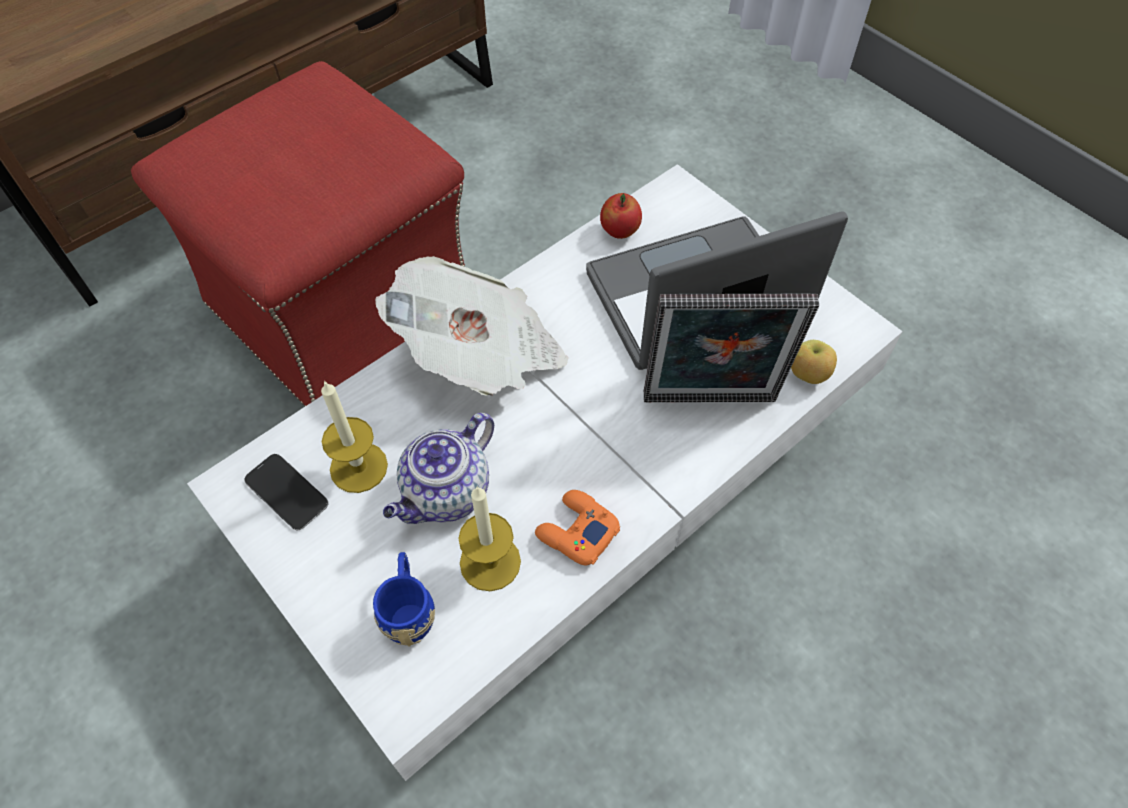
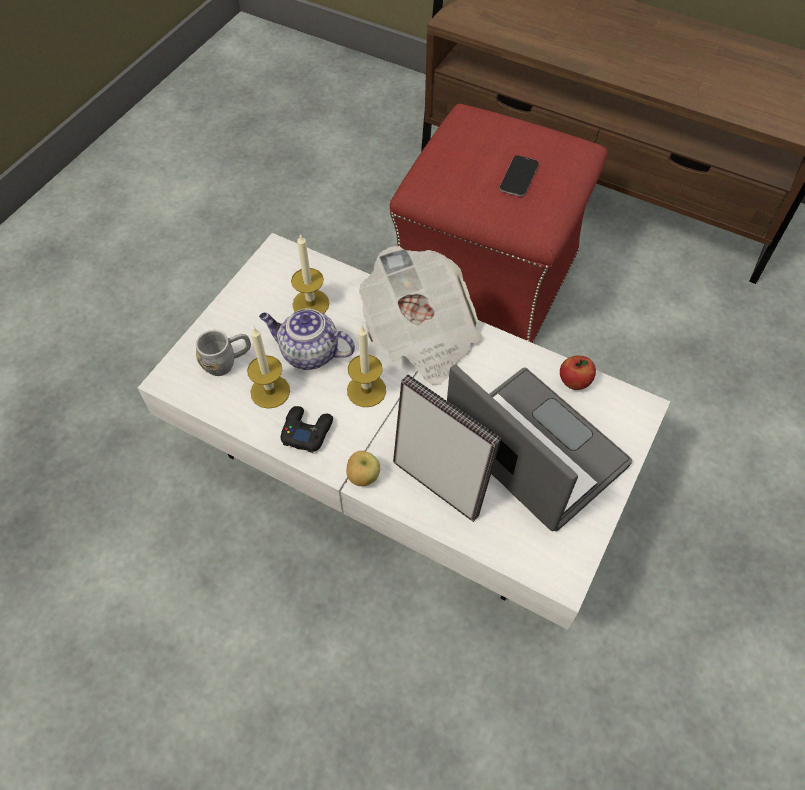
camera: 70 degrees right, 0 degrees up
(287, 492) = (281, 277): phone -> phone (519, 177)
(409, 609) = (227, 362): blue mug -> grey mug
(541, 441) = (366, 390): none -> candle
(576, 532) = (306, 431): orange game controller -> black game controller
(709, 404) = (439, 484): picture frame -> picture frame turned 150 degrees clockwise
(807, 375) = (496, 545): apple -> apple (363, 477)

